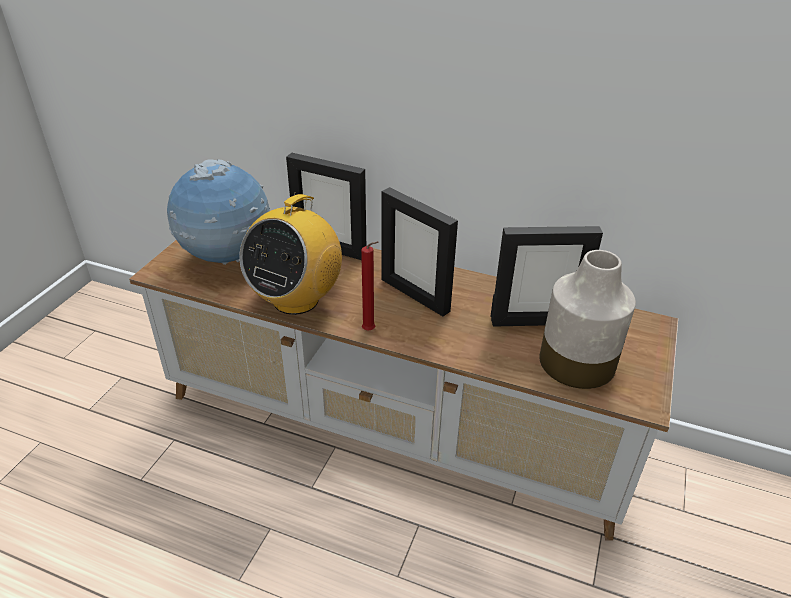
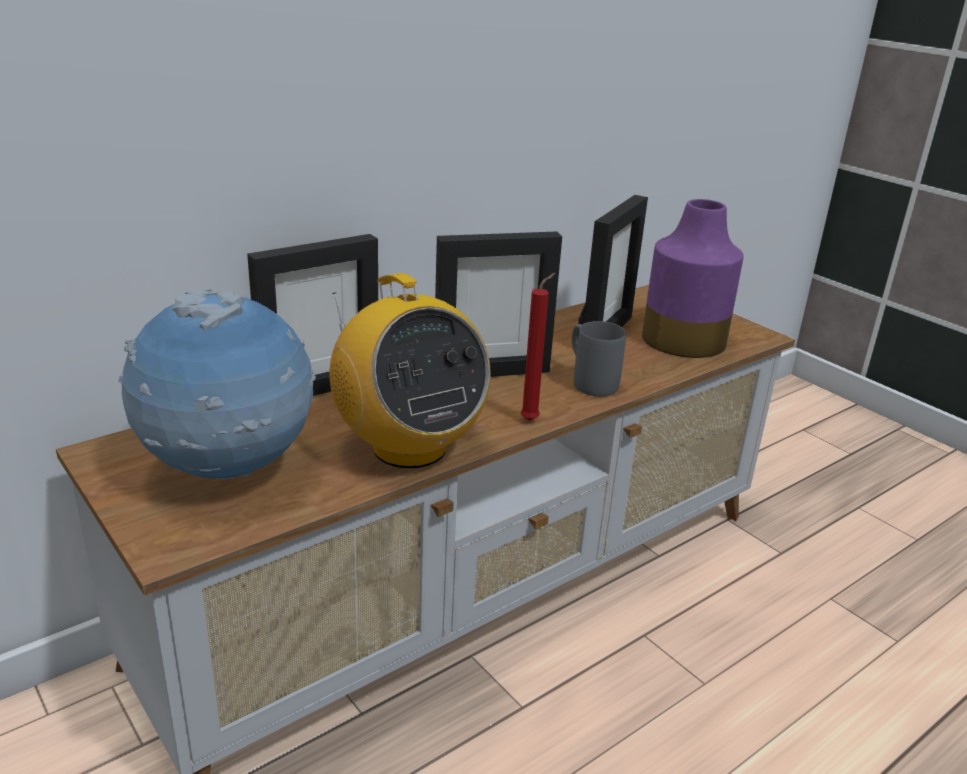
camera: 60 degrees left, 10 degrees down
(449, 337) = (589, 381): none -> grey mug
(578, 361) = (683, 338): beige vase -> purple vase

